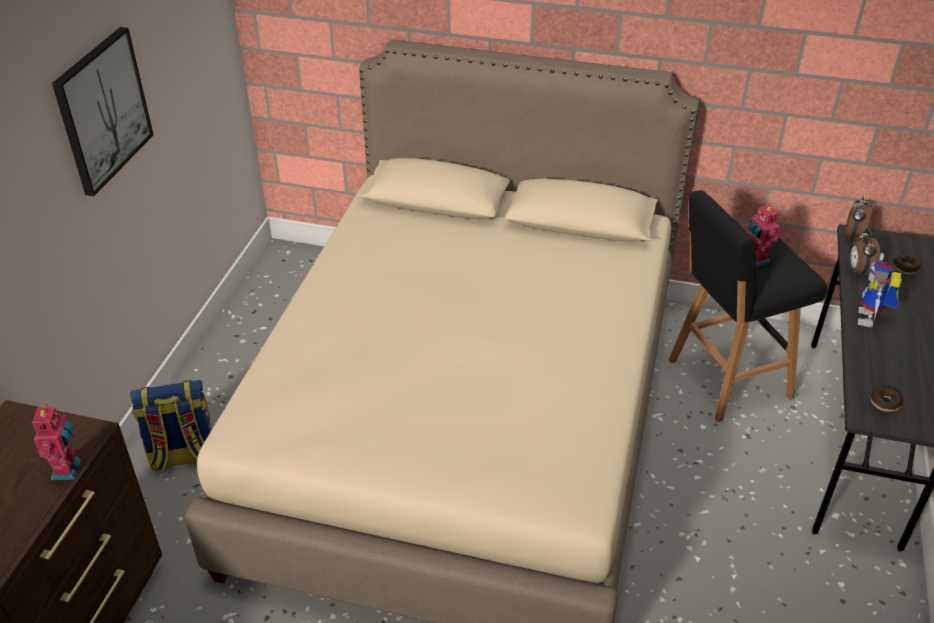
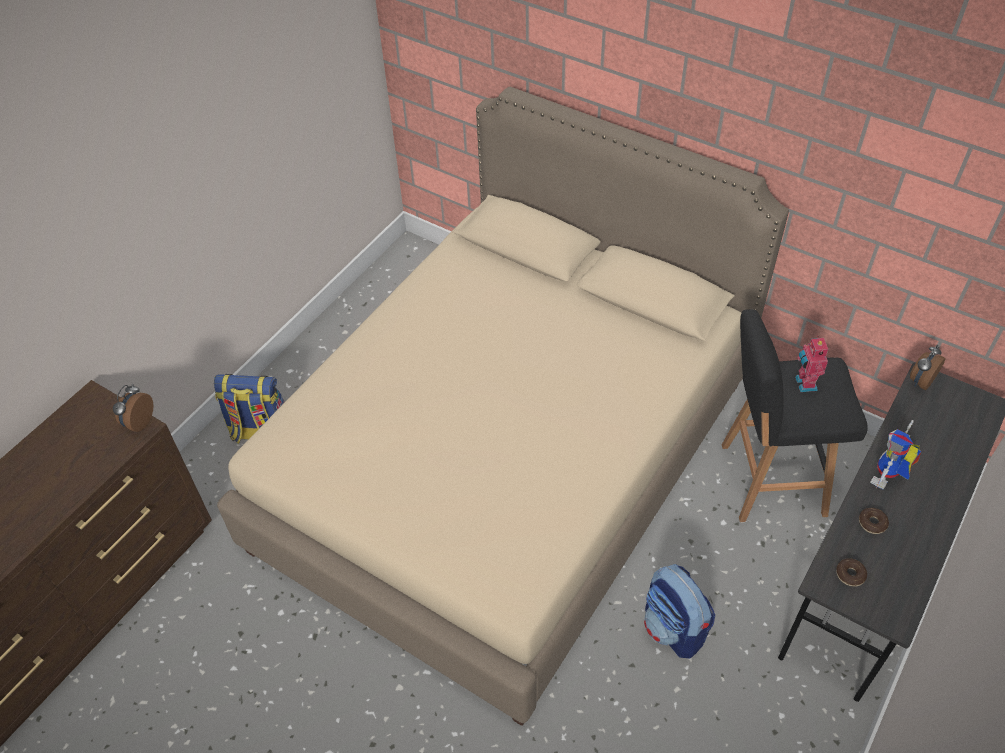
camera: 20 degrees right, 10 degrees up
(68, 469) = (115, 457): toy robot -> none
(102, 110) = (210, 138): picture -> none
(703, 533) = (674, 629): none -> backpack
(858, 271) = (903, 422): alarm clock -> alarm clock (138, 422)
(905, 268) = (956, 430): donut -> donut (872, 523)

